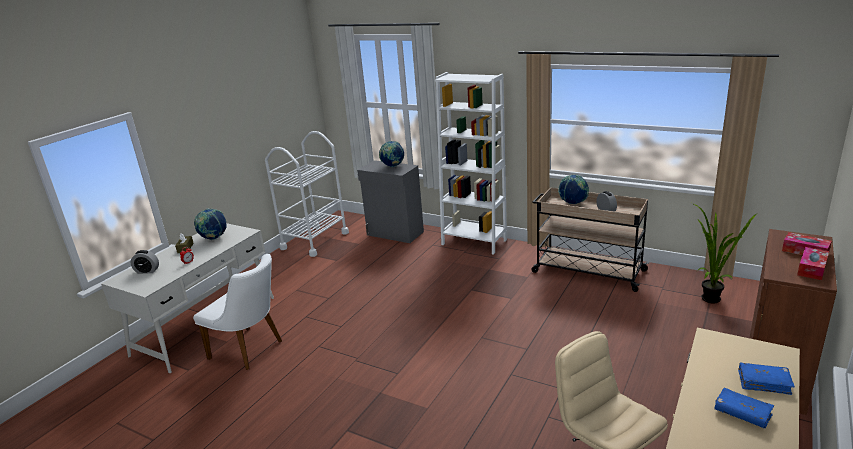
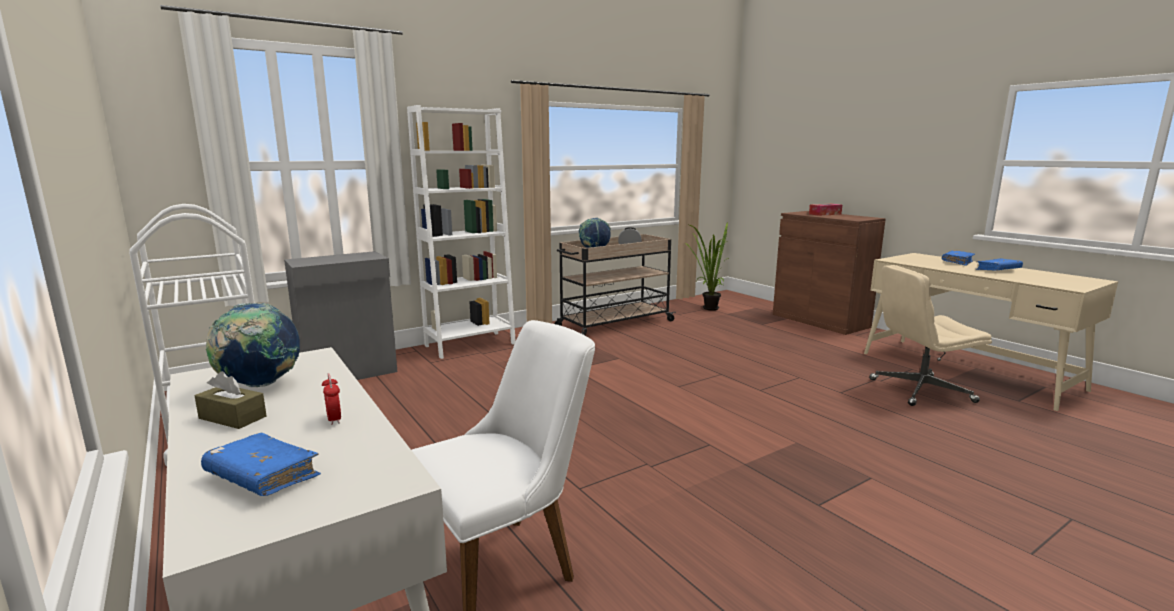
camera: 65 degrees left, 10 degrees down
(147, 271) = (262, 477): alarm clock -> blue book
(392, 166) = (341, 257): globe -> none
(811, 269) = (852, 216): tissue box -> none

